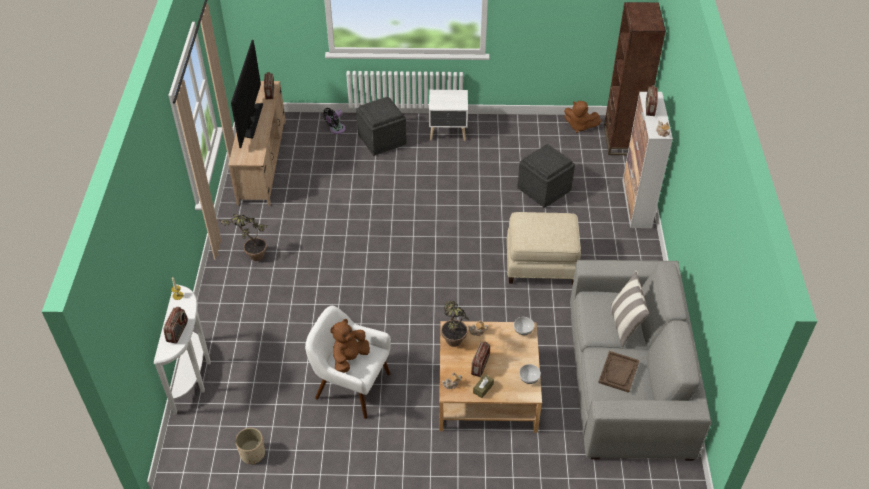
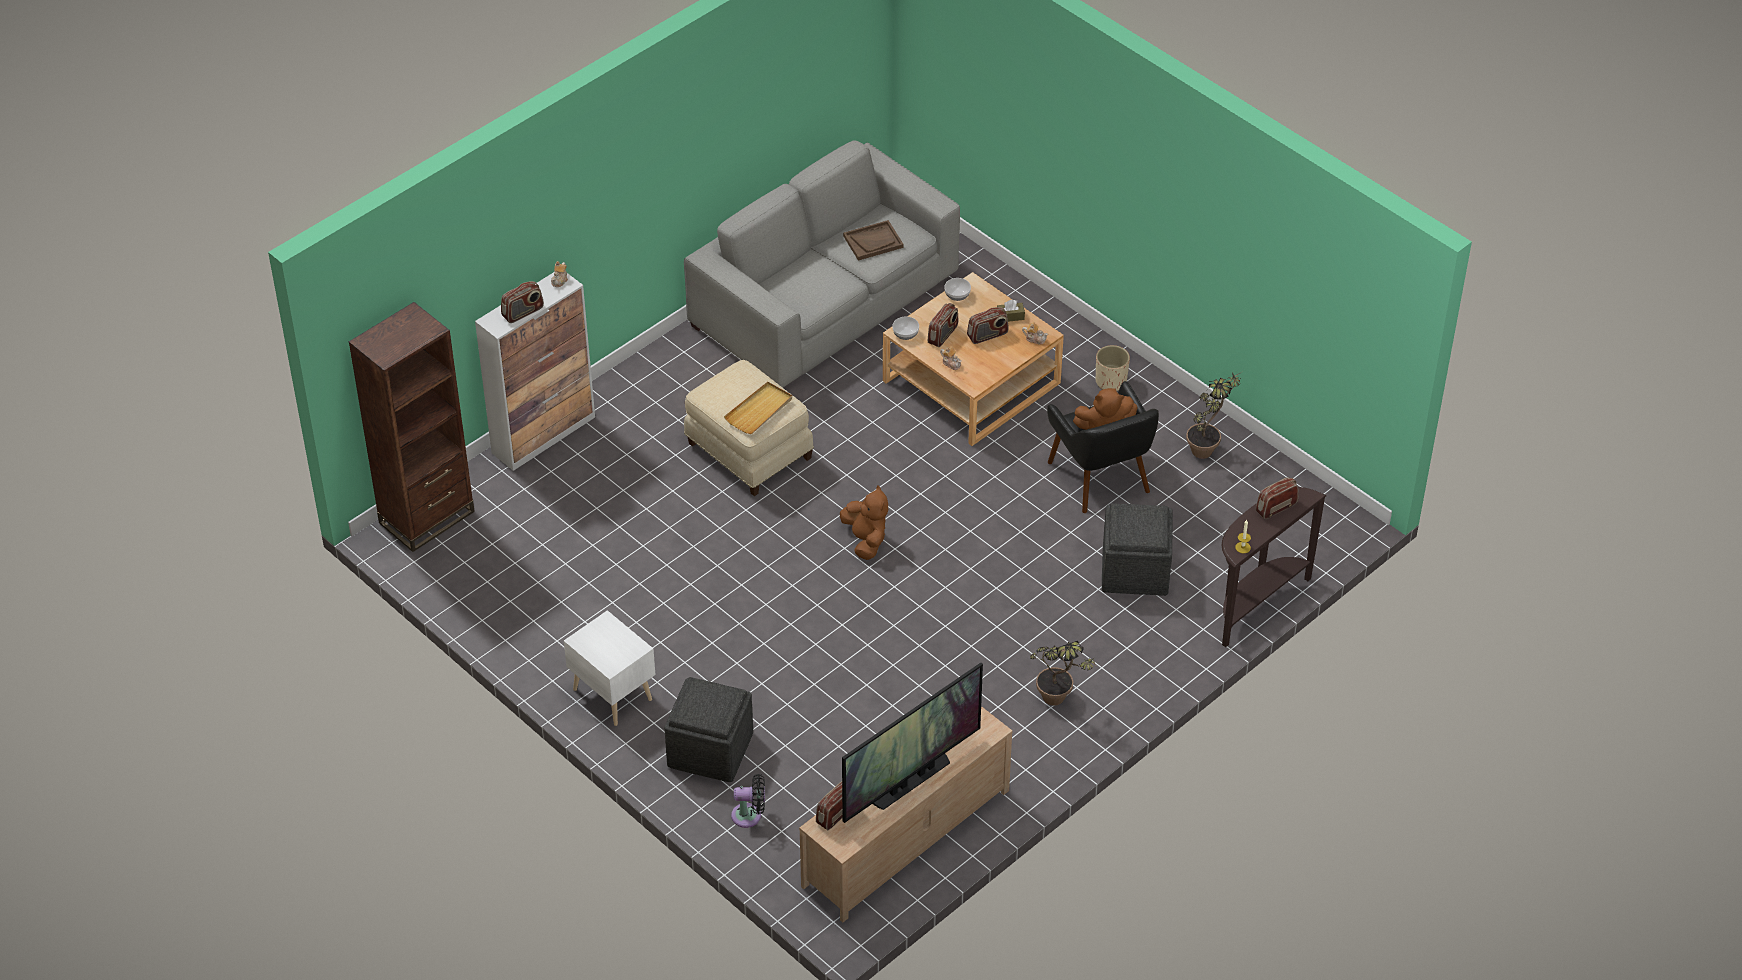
camera: 135 degrees left, 0 degrees up
(194, 375) = (1255, 603): white console table -> brown console table
(252, 454) = (1261, 486): beige planter -> beige planter (1110, 381)
(351, 386) = (1100, 478): white armchair -> black armchair
(453, 345) = (990, 368): potted plant -> potted plant (1207, 447)
(503, 346) = (943, 335): none -> radio
(530, 227) = (759, 410): none -> beige tray
(543, 189) = (616, 528): grey ottoman -> grey ottoman (1135, 571)
(579, 126) = (442, 573): brown plush toy -> brown plush toy (866, 540)
(625, 324) = (805, 271): pillow -> none

